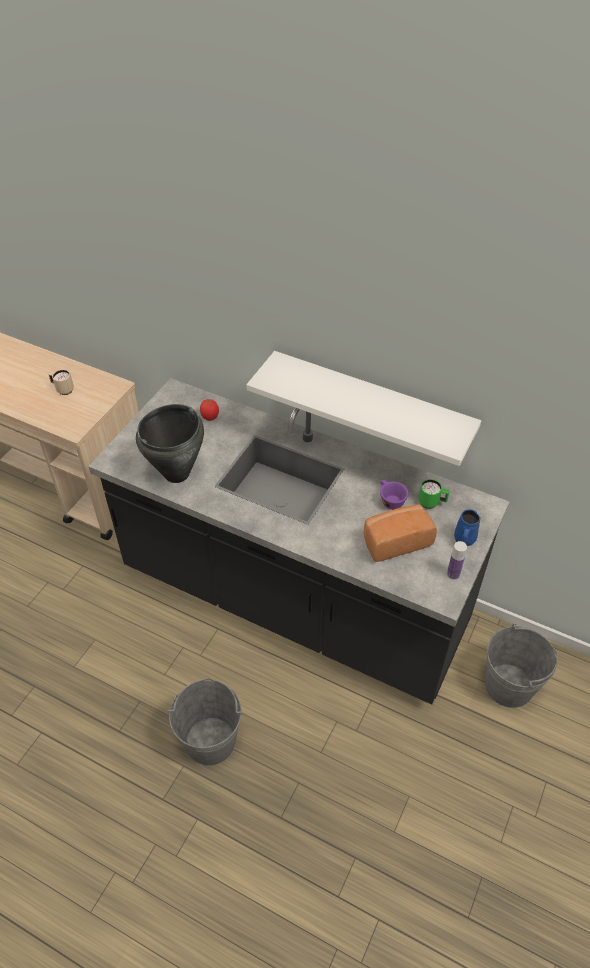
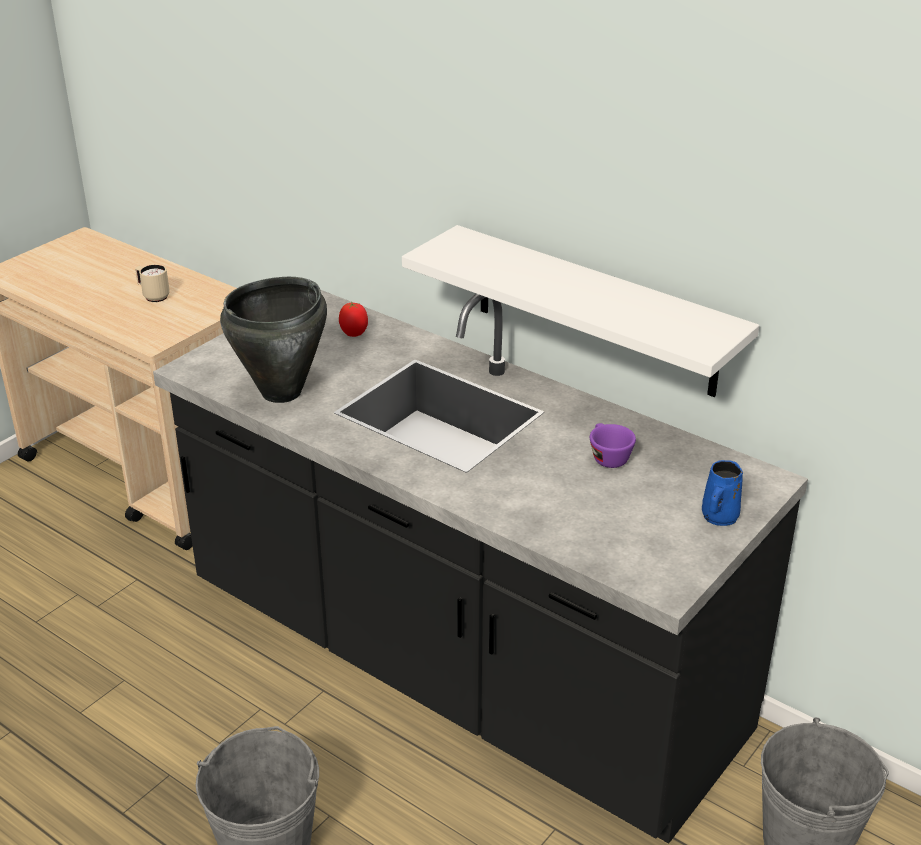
camera: 10 degrees right, 15 degrees down
(395, 541) = (602, 507): bread -> none
(432, 503) = (676, 467): green mug -> none
(453, 574) = (688, 559): bottle -> none

